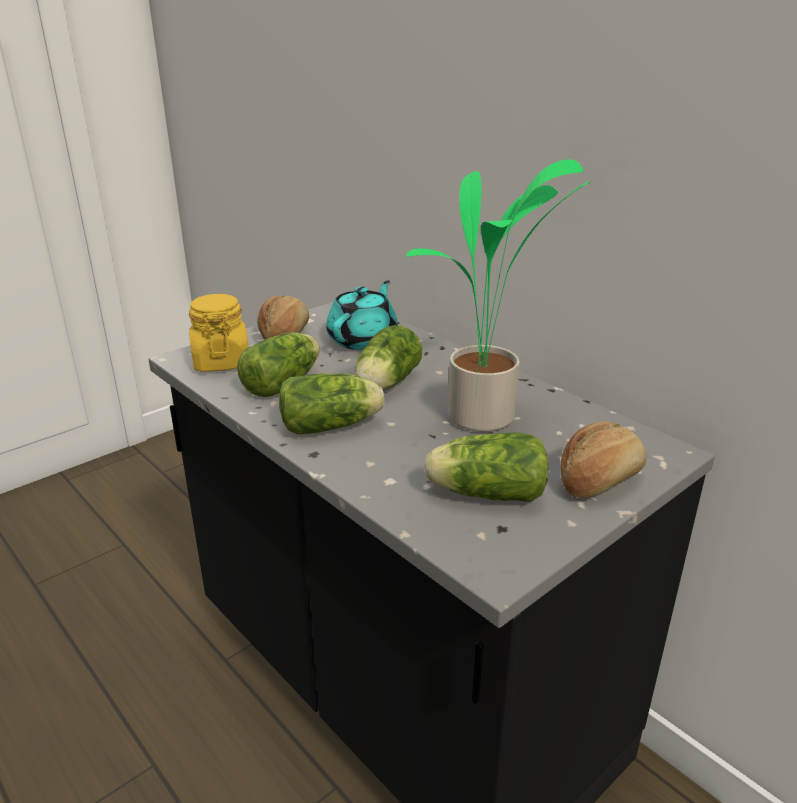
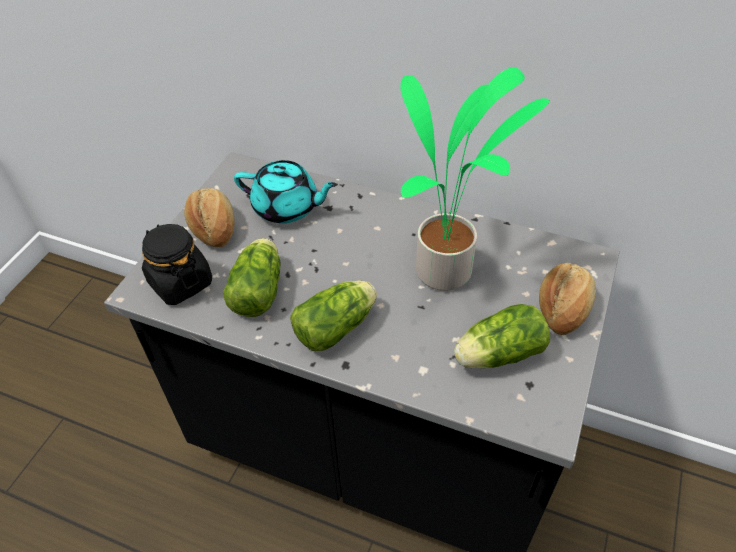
camera: 25 degrees left, 20 degrees up
(221, 362) = (180, 282): yellow jar -> black jar
(363, 339) = (287, 208): turquoise teapot -> turquoise teapot turned 105 degrees clockwise
(385, 384) = (345, 260): lettuce -> none

